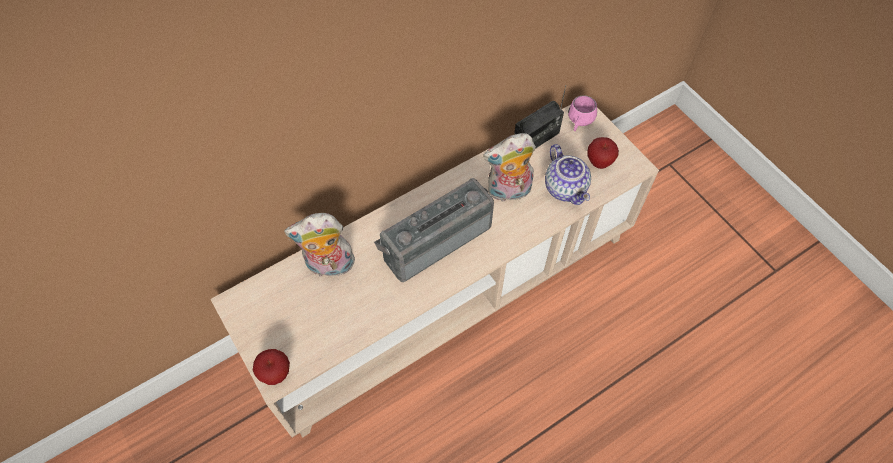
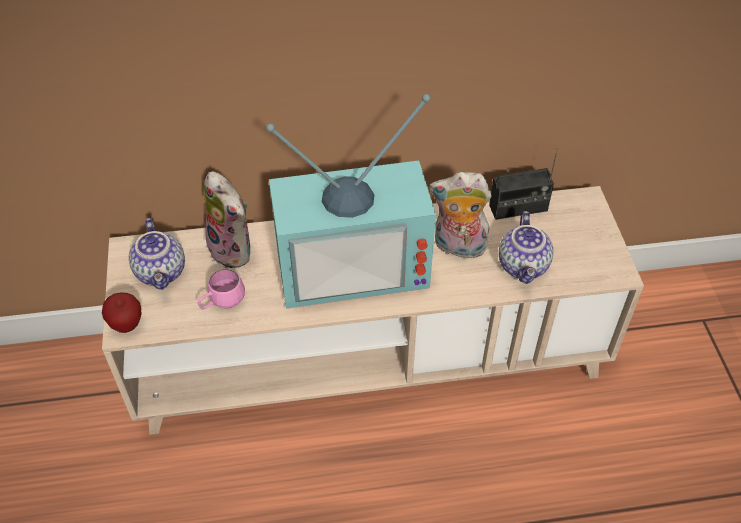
camera: 25 degrees right, 10 degrees down
(278, 312) = (162, 272): none -> teapot
(329, 266) = (234, 250): plush toy -> plush toy turned 150 degrees counterclockwise
(434, 239) = (353, 263): radio -> television
(579, 123) = (575, 209): pink mug -> pink mug (222, 303)
(599, 162) = (576, 254): apple -> none

